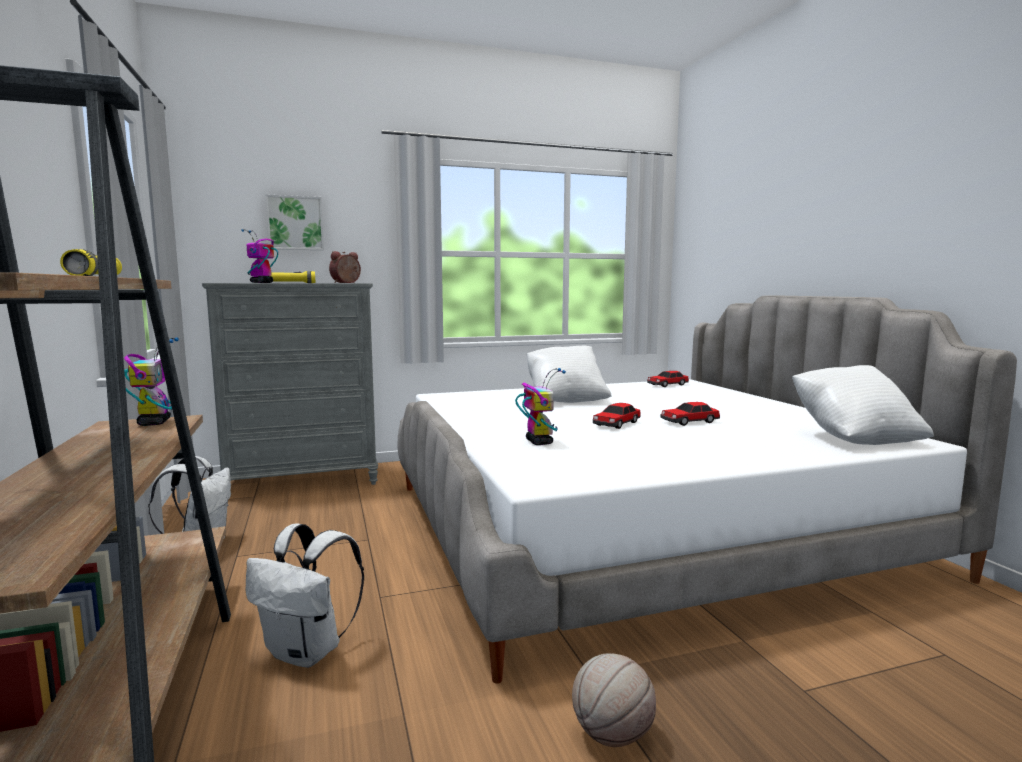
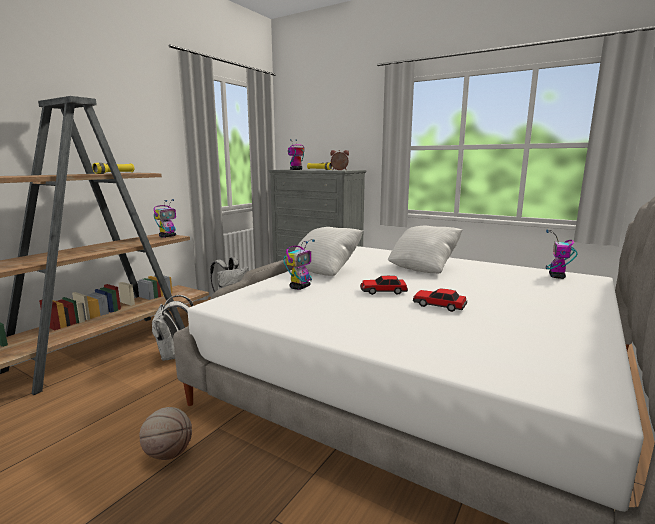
camera: 50 degrees right, 5 degrees up
(295, 223) = (332, 132): picture -> none
(667, 385) = (556, 276): toy car -> toy robot
(854, 438) = (527, 368): white pillow -> white pillow (325, 270)

